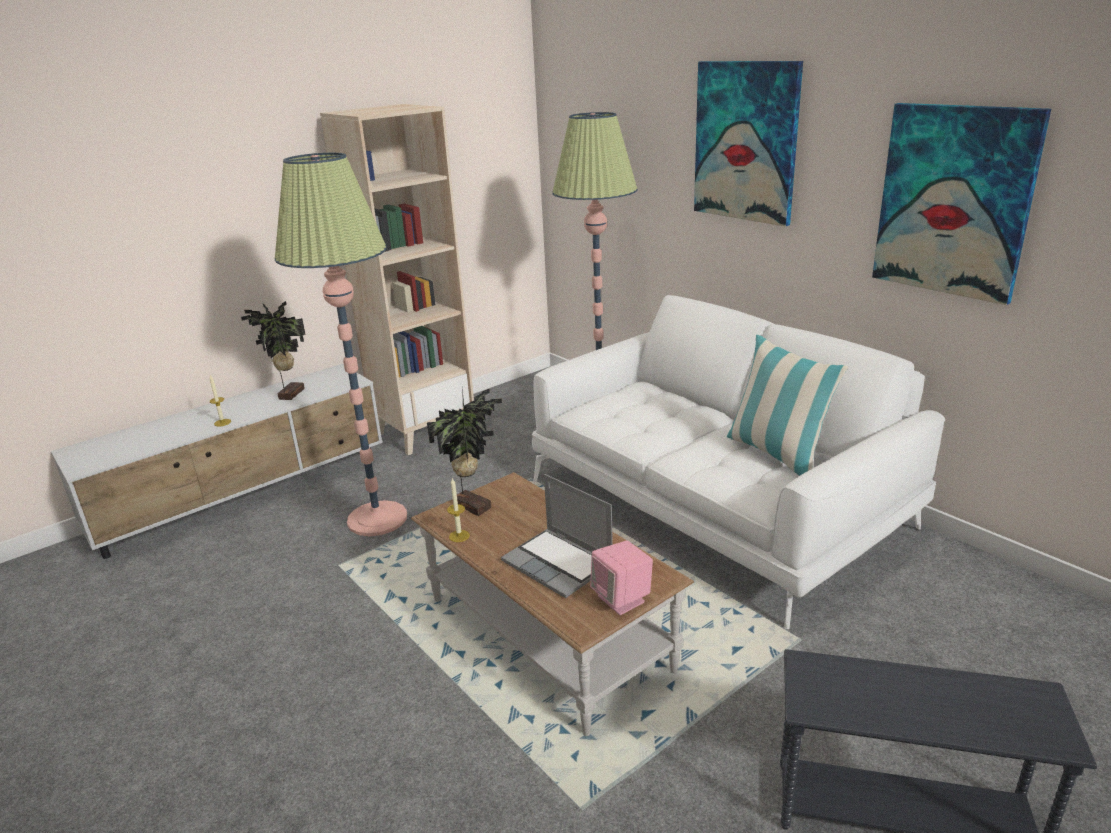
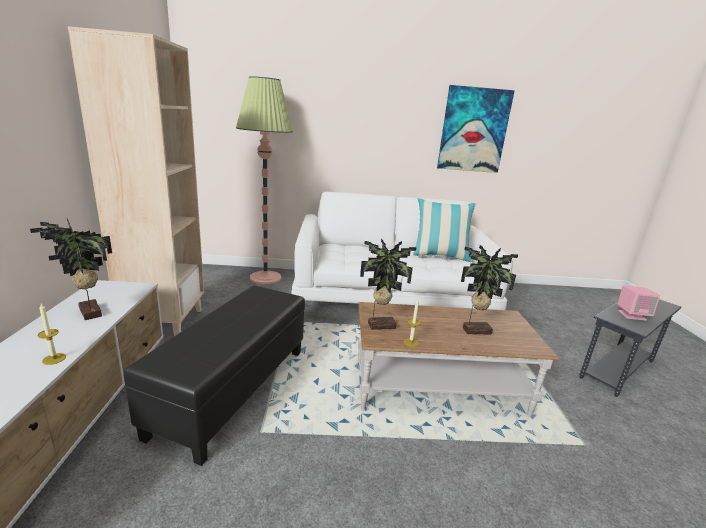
camera: 55 degrees left, 5 degrees down
(377, 519) = (233, 388): floor lamp -> black ottoman
(559, 564) = (475, 330): laptop -> potted plant
(622, 599) = (523, 330): pink speaker -> pink speaker (632, 315)
(745, 142) = (362, 102): picture -> none

